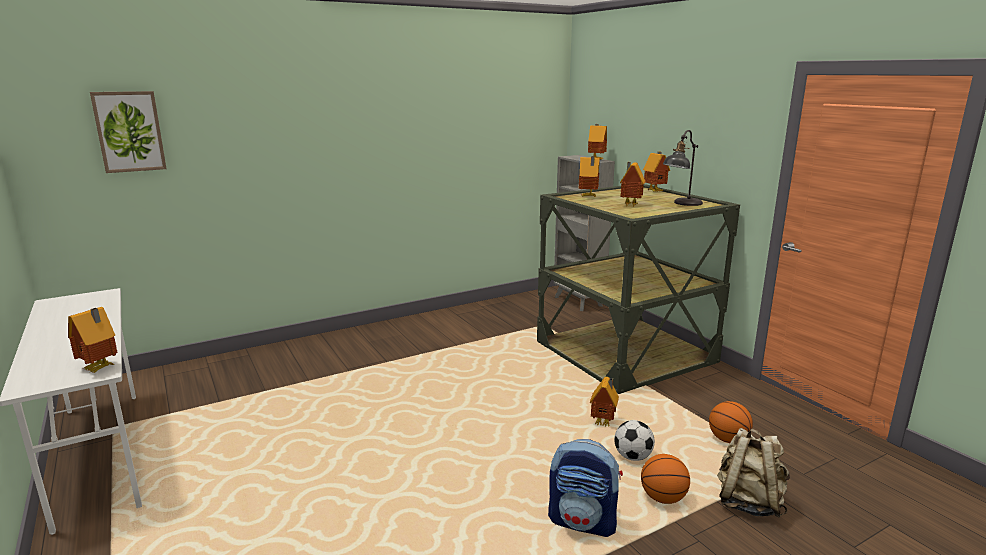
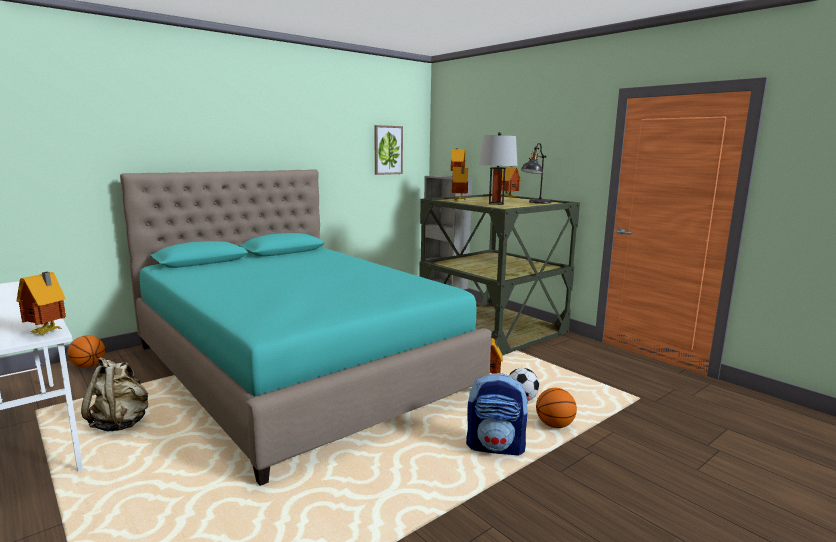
camera: 10 degrees left, 5 degrees down
(129, 131) = (52, 136): picture -> picture (388, 150)
(386, 393) = (298, 368): none -> turquoise bed
(629, 205) = (496, 203): toy house -> grey table lamp
(728, 439) = (591, 382): basketball -> basketball (88, 366)
(748, 502) = (620, 422): beige backpack -> beige backpack (121, 423)

